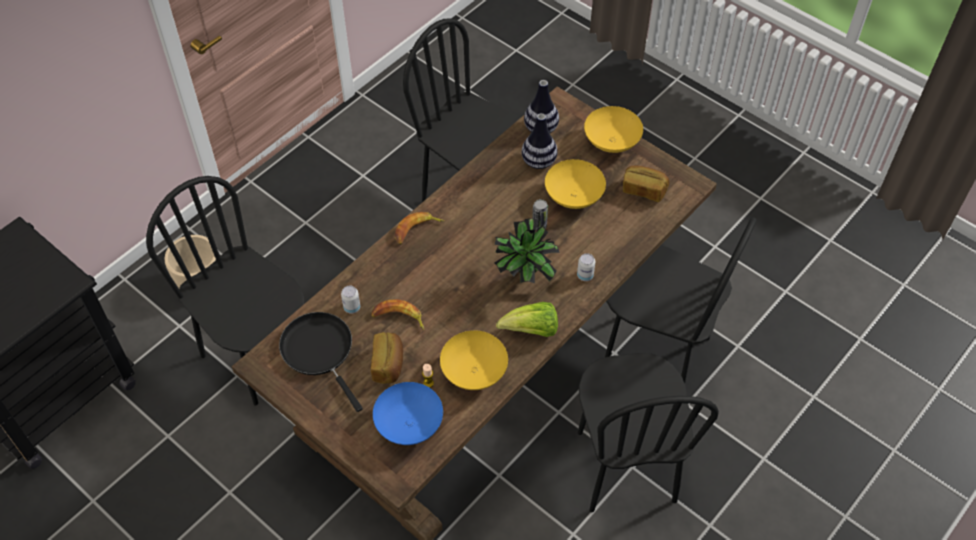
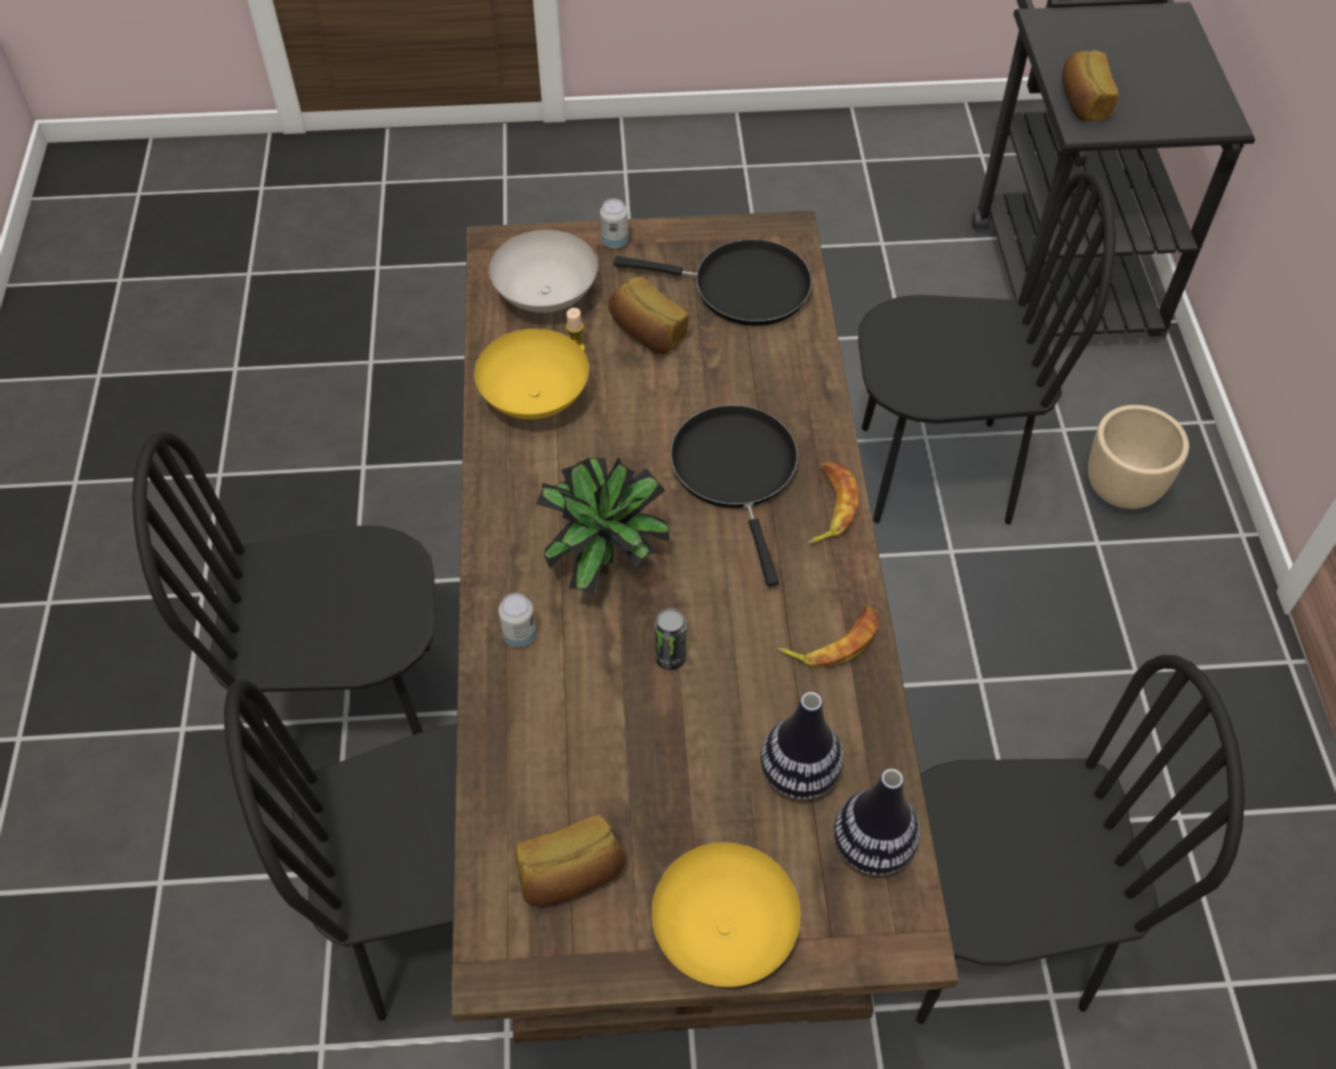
camera: 135 degrees right, 0 degrees up
(46, 295) = (1082, 102): none -> bread
(352, 307) = (773, 355): can -> can (614, 241)
(398, 318) = (702, 386): banana -> banana (834, 641)
(410, 426) = (544, 296): blue bowl -> white bowl
(432, 271) = (736, 472): none -> black frying pan
(531, 330) = (515, 500): lettuce -> none
(574, 197) = (671, 757): yellow bowl -> none
(625, 466) = (354, 711): black chair -> black chair turned 45 degrees counterclockwise

